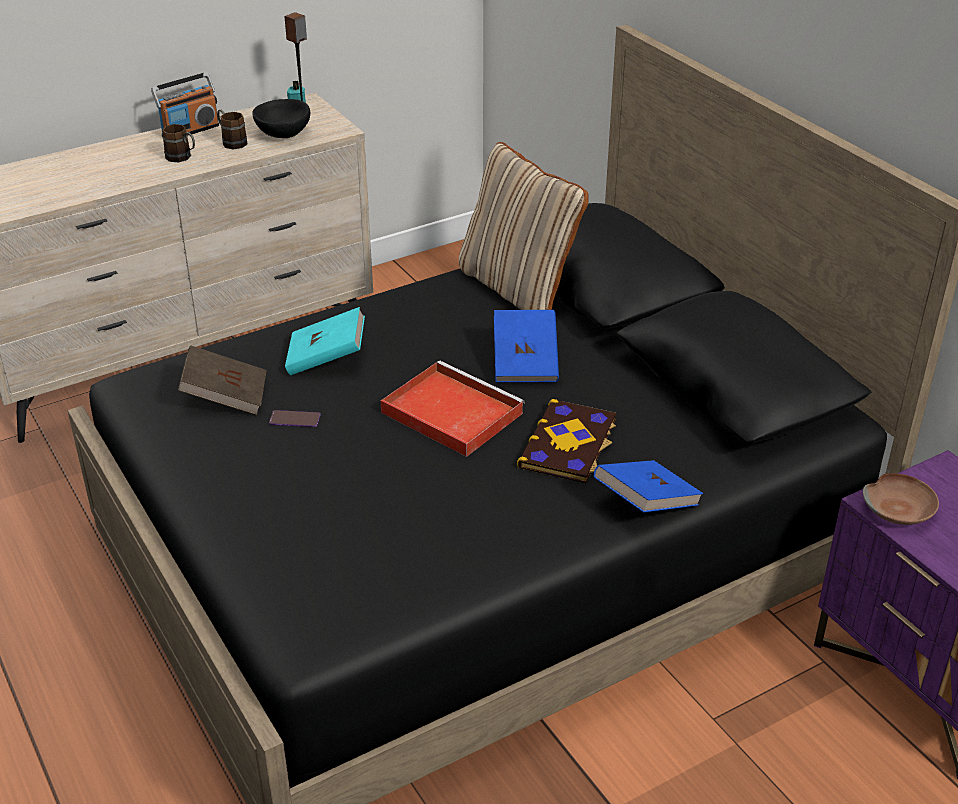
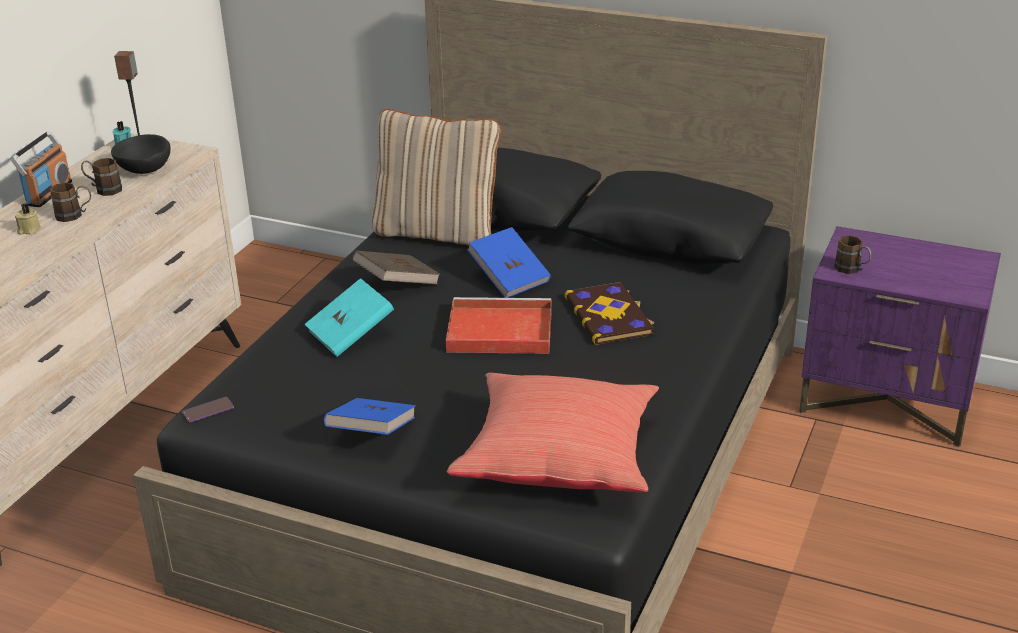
camera: 35 degrees left, 5 degrees down
(136, 159) = (29, 230): none -> beige candle
(225, 397) = (303, 393): brown book -> brown book (397, 283)
(294, 419) = (383, 384): phone -> phone (208, 410)
(345, 567) = (559, 459): none -> red pillow
(646, 503) = (706, 329): blue book -> blue book (372, 434)
(899, 509) = (852, 270): brown bowl -> brown mug

